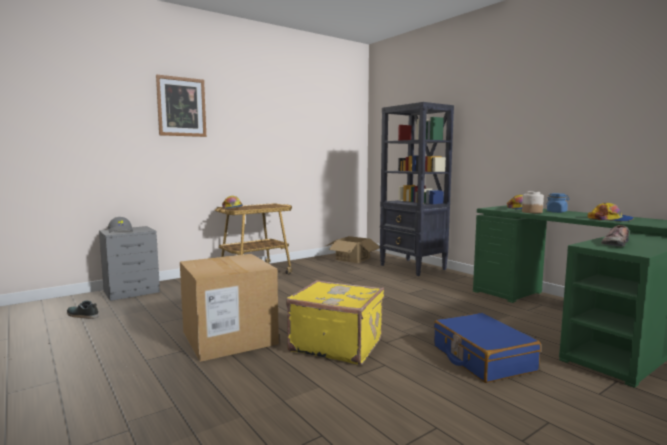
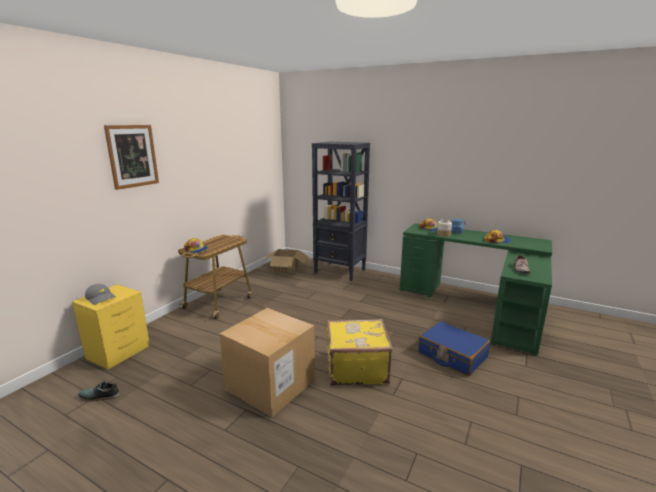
camera: 25 degrees left, 10 degrees up
(133, 292) = (120, 352): grey nightstand -> yellow nightstand

